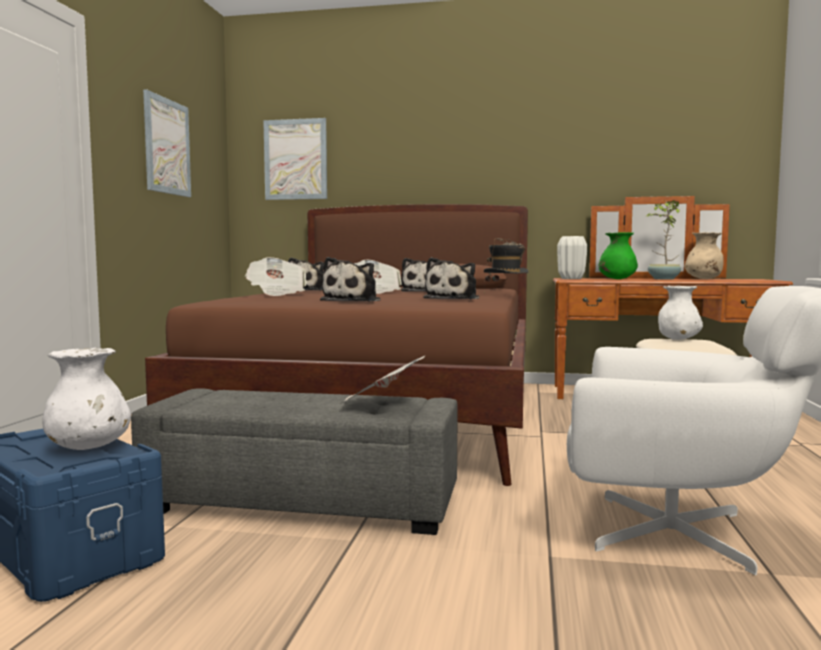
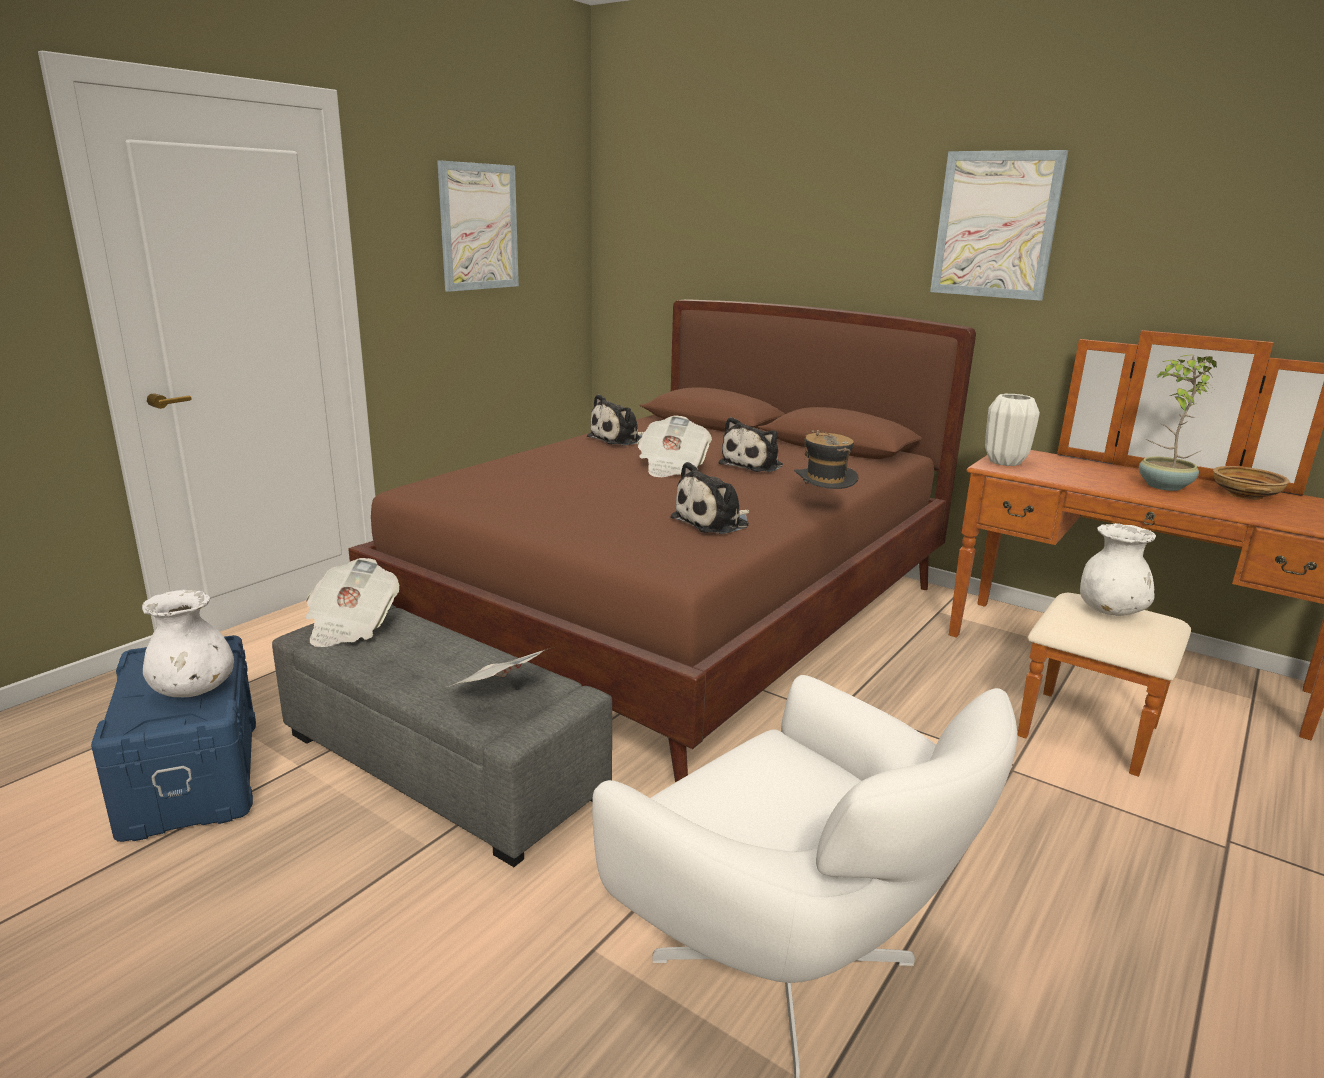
camera: 25 degrees right, 15 degrees up
(277, 294) = (520, 473): newspaper -> newspaper (351, 626)
(295, 159) = (668, 224): picture -> picture (995, 225)
(353, 301) = (571, 515): plush toy -> none
(617, 279) = (1081, 474): green vase -> none
(704, 279) = (1245, 495): beige vase -> beige bowl

